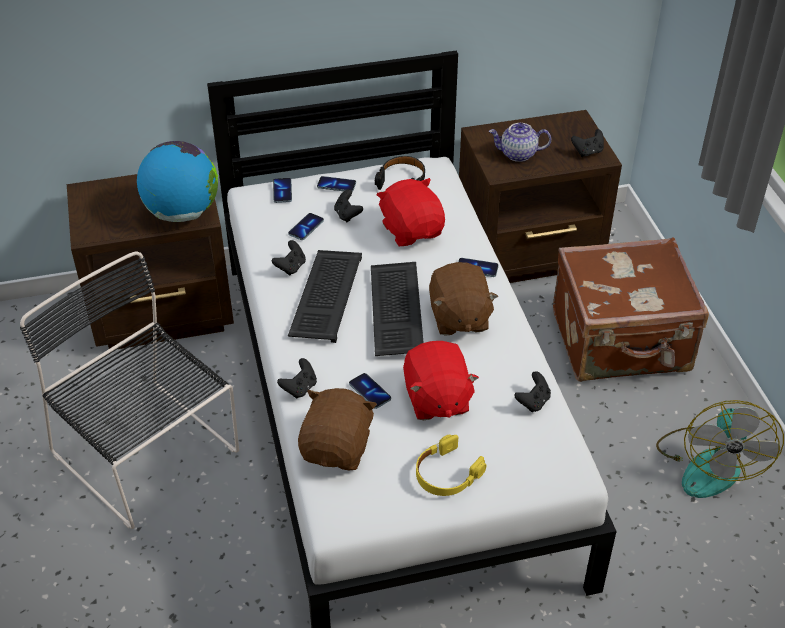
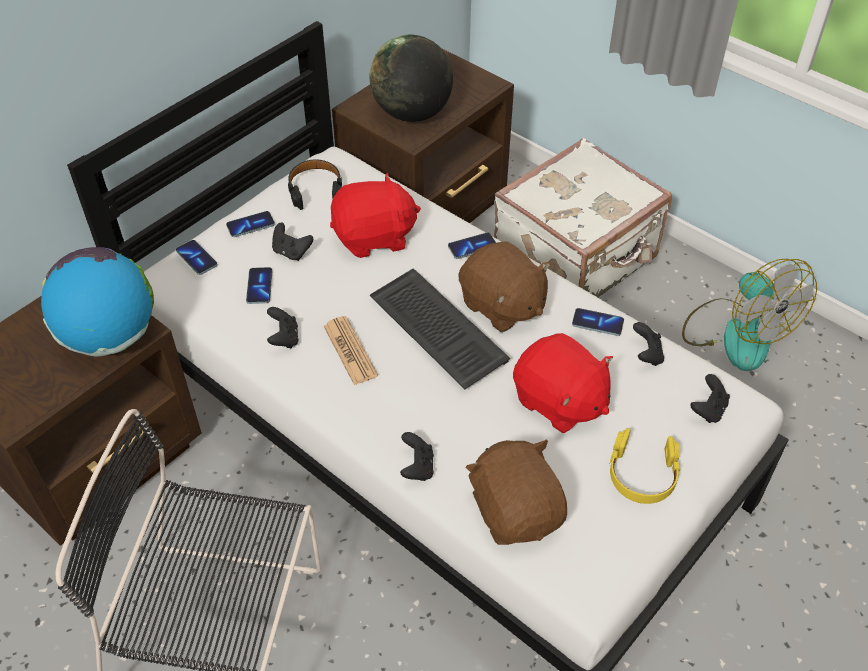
camera: 35 degrees left, 5 degrees up
(325, 295) = (350, 351): keyboard -> newspaper
(370, 392) = (490, 430): phone -> phone (597, 323)
(412, 230) = (374, 237): red plush toy -> red plush toy turned 135 degrees clockwise
(518, 154) = (412, 113): teapot -> globe
(587, 152) = (473, 84): black game controller -> black game controller (708, 410)
(621, 343) = (577, 261): brown suitcase -> white suitcase

